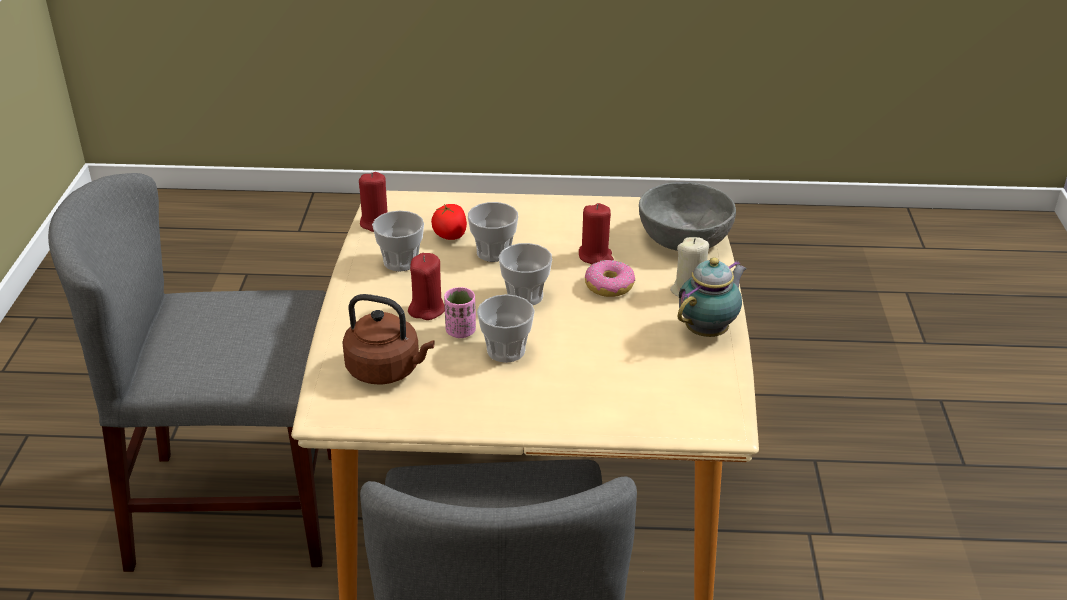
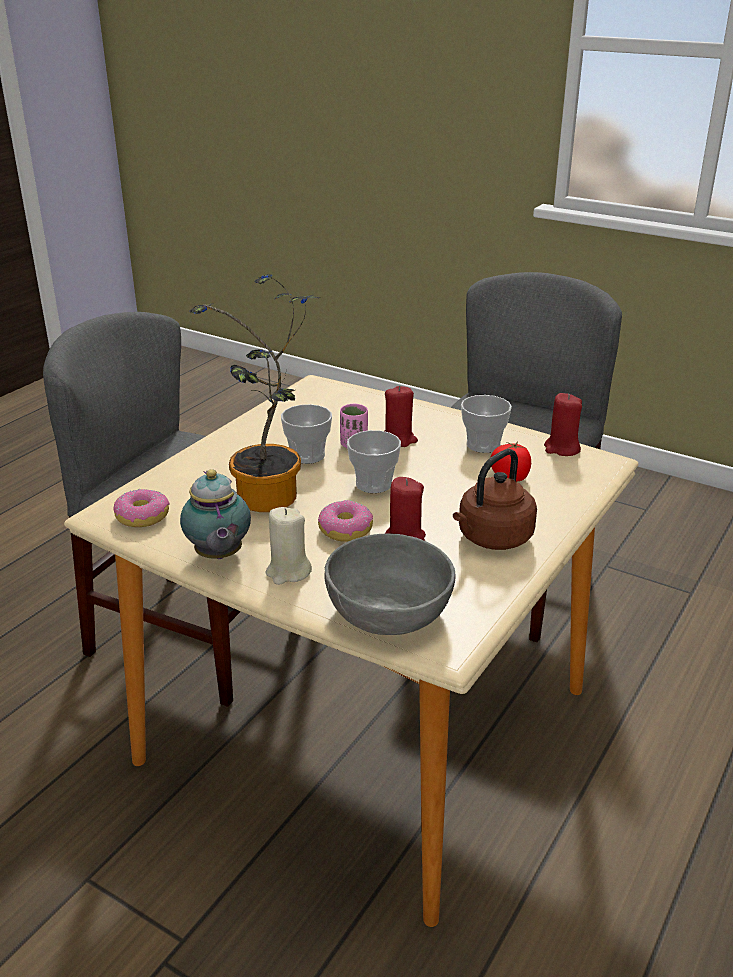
camera: 120 degrees right, 5 degrees down
(387, 370) = (337, 410): brown kettle -> brown kettle (492, 538)
(493, 252) = (461, 489): cup -> none
(609, 339) = (268, 502): none -> potted plant
(703, 399) = (143, 516): none -> donut

